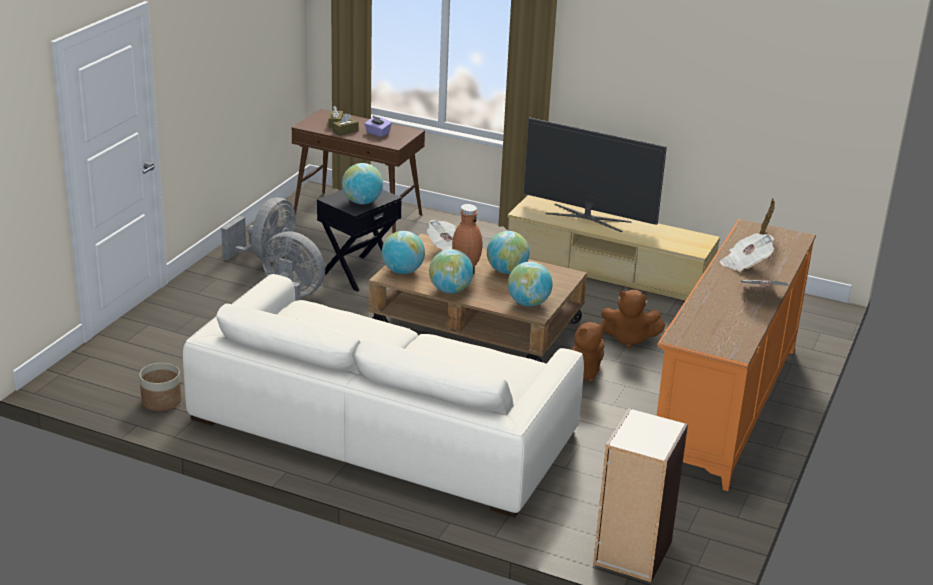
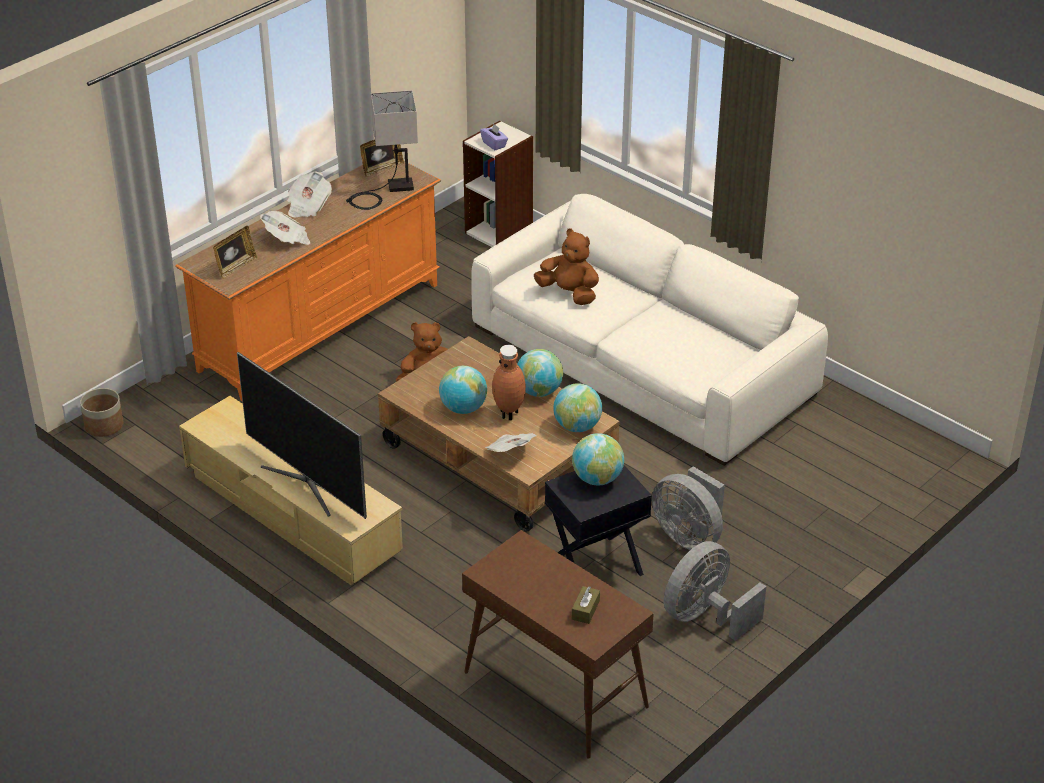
camera: 160 degrees left, 10 degrees up
(161, 401) = (844, 419): planter -> planter (104, 425)
(345, 131) = (578, 587): brown tissue box -> none
(377, 133) = (533, 574): purple tissue box -> purple tissue box (494, 144)
(528, 303) = (468, 362): globe -> none
(629, 339) = (347, 414): brown plush toy -> brown plush toy (569, 293)
(702, 319) = (384, 192): none -> table lamp
(731, 343) = (382, 168): none -> picture frame

